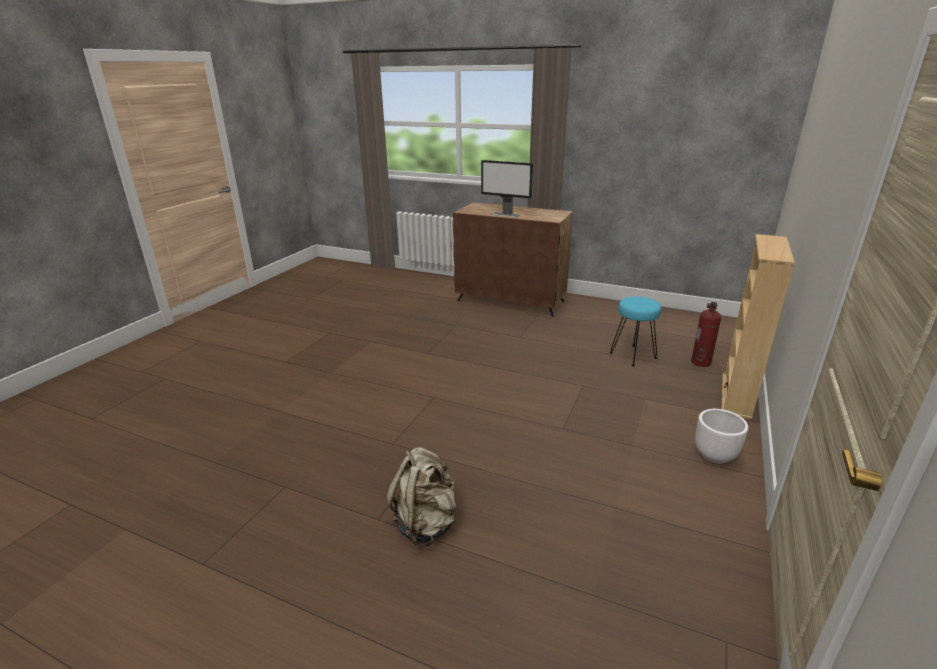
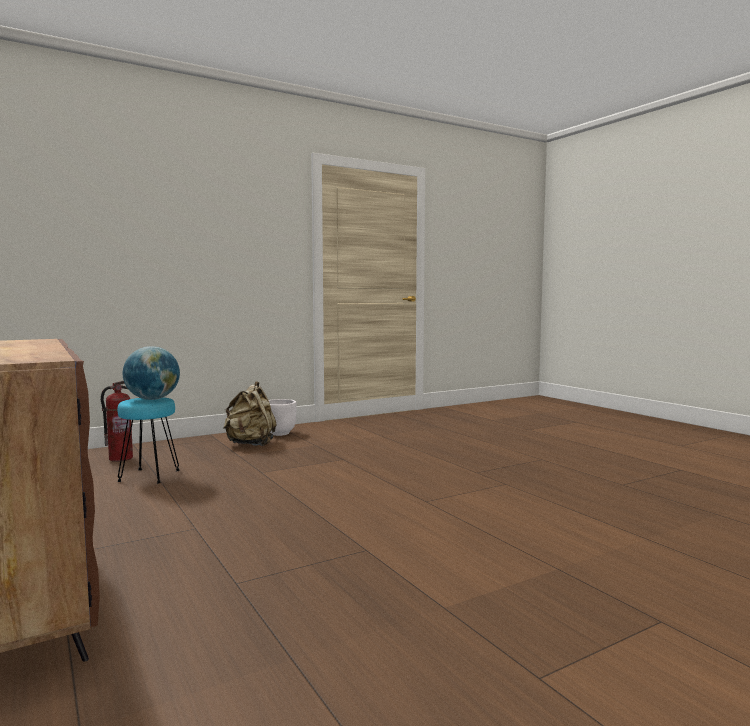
camera: 145 degrees left, 20 degrees down
(426, 523) = (508, 452): beige backpack -> beige backpack (251, 444)
(506, 214) = (36, 348): monitor -> none
(638, 304) = (153, 399): none -> globe
(736, 396) = (176, 442): beige bookcase -> none

